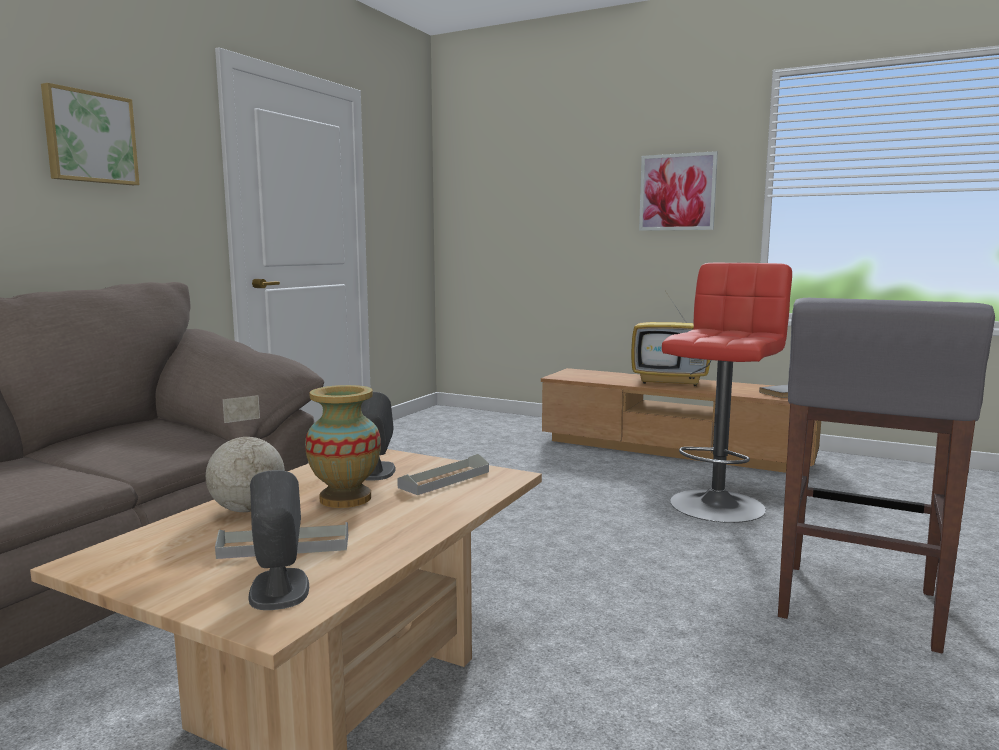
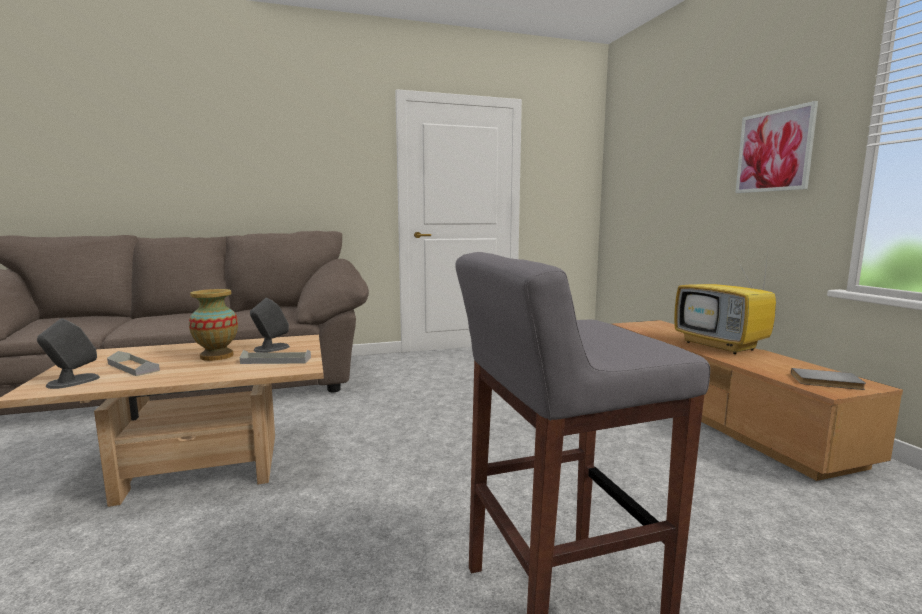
camera: 45 degrees right, 0 degrees up
(89, 137) = (307, 152): picture -> none
(247, 509) = (181, 350): globe -> none
(718, 506) = (641, 470): red stool -> none

